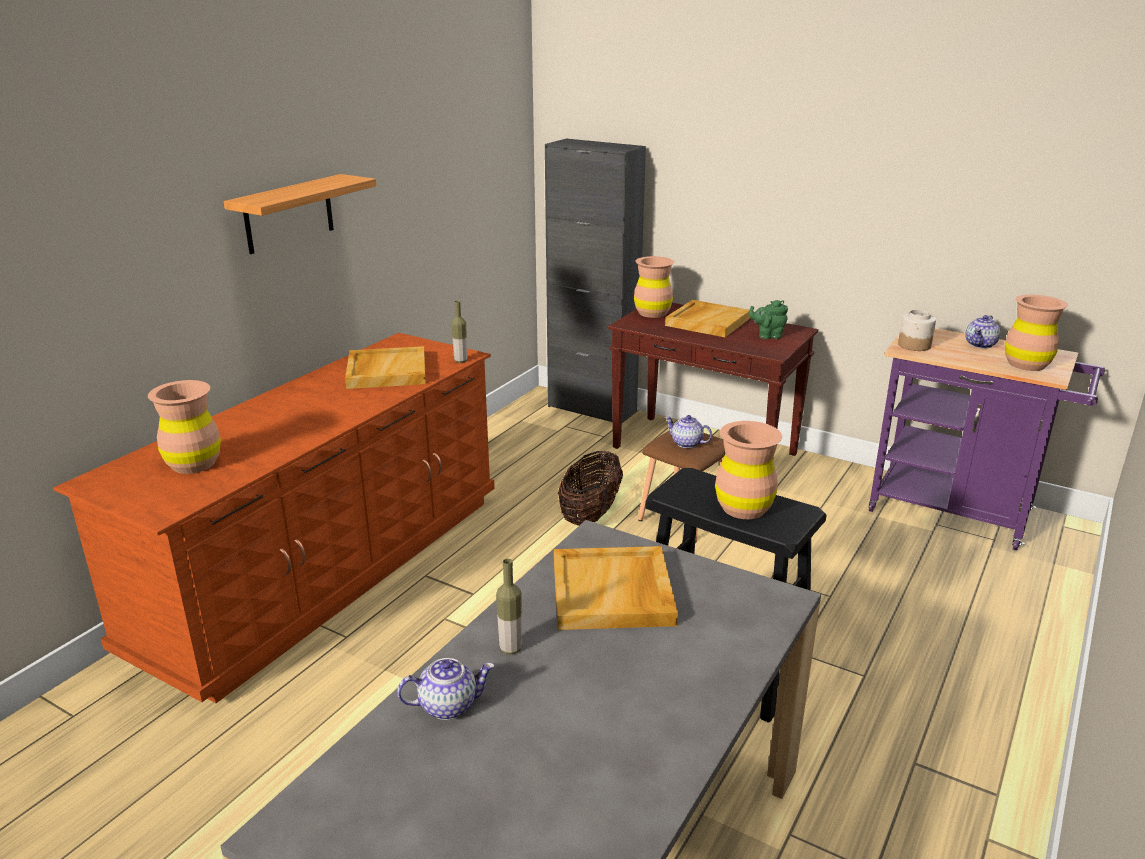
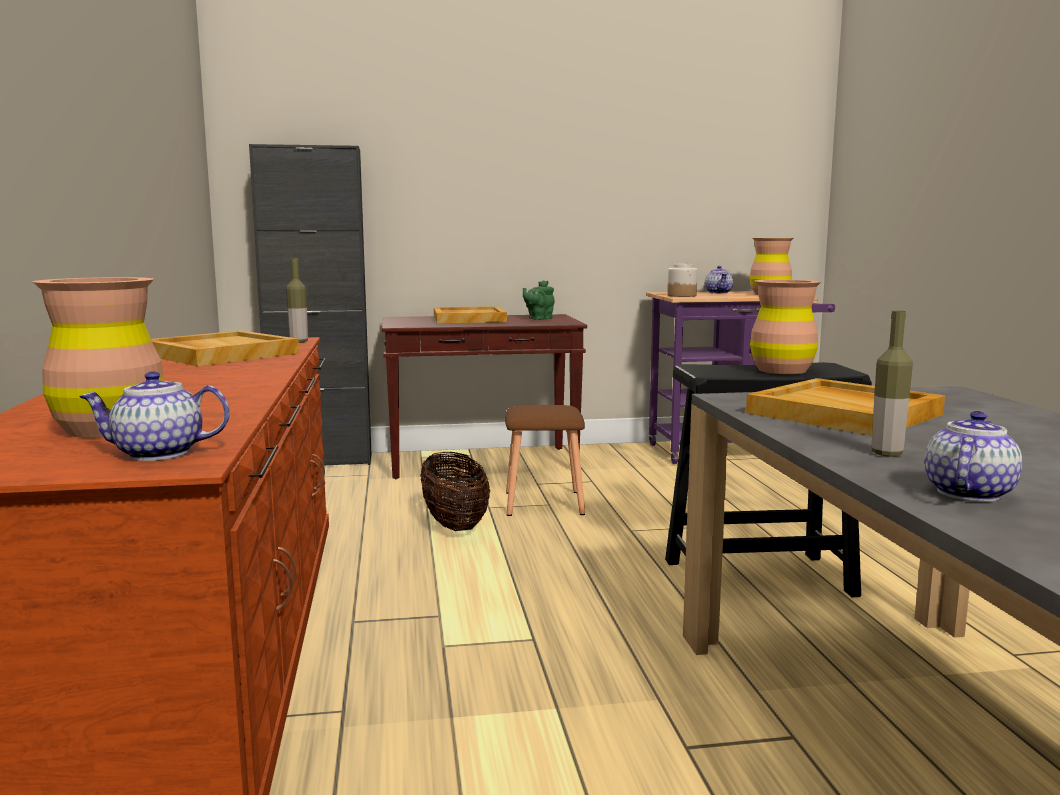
camera: 40 degrees left, 15 degrees down
(289, 214) = (66, 114): shelf -> none
(652, 313) = (405, 320): brown vase -> none
(686, 443) = (547, 410): teapot -> teapot (158, 453)

